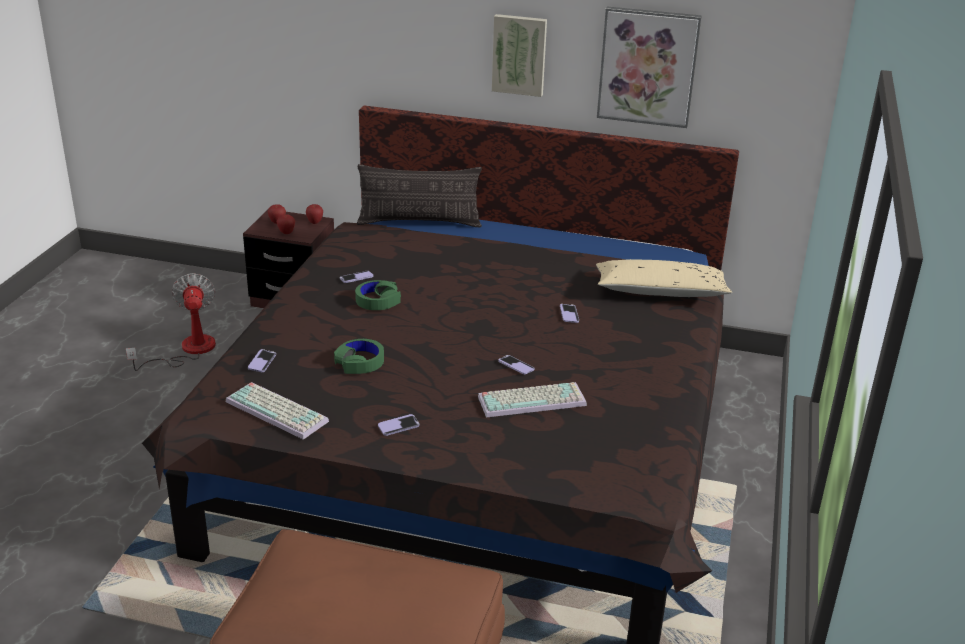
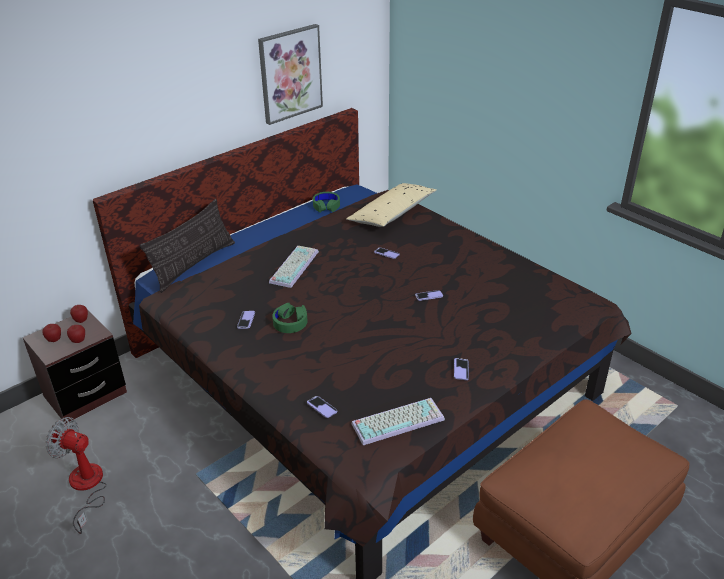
camera: 55 degrees left, 5 degrees up
(360, 362) = (367, 359): green headphones -> green headphones (326, 206)
(519, 54) = (205, 100): picture -> none
(532, 400) = (472, 305): keyboard -> keyboard (293, 266)

